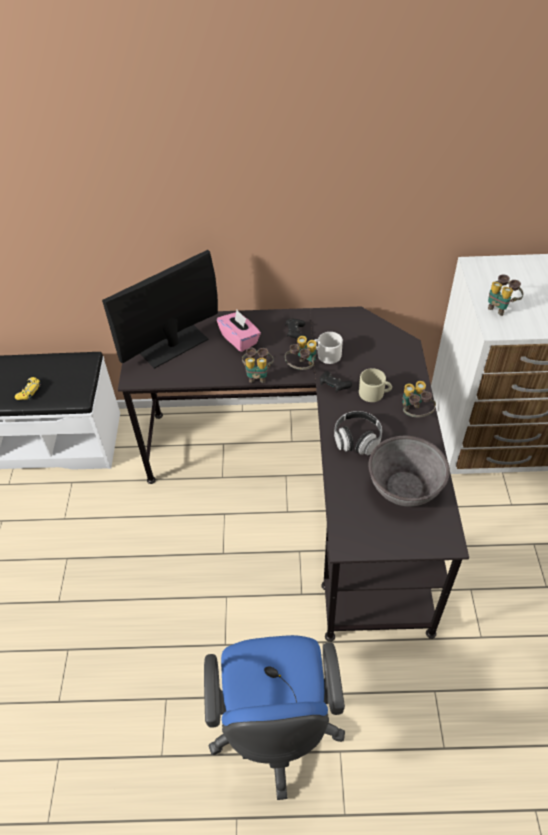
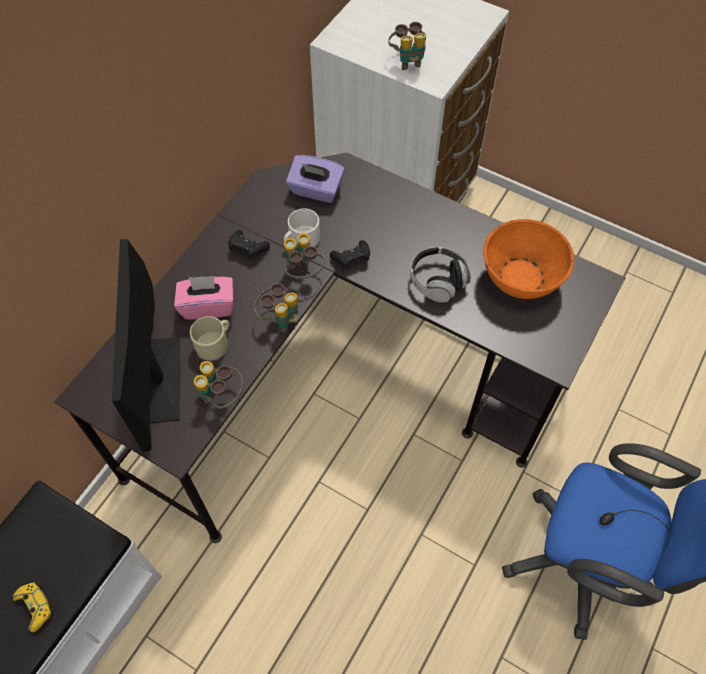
camera: 60 degrees left, 10 degrees up
(372, 341) = (316, 190): none -> purple tissue box
(374, 393) = (388, 231): beige mug -> beige mug (215, 343)
(405, 487) = (521, 277): grey bowl -> orange bowl
(414, 414) = (439, 216): binoculars -> binoculars (221, 396)

